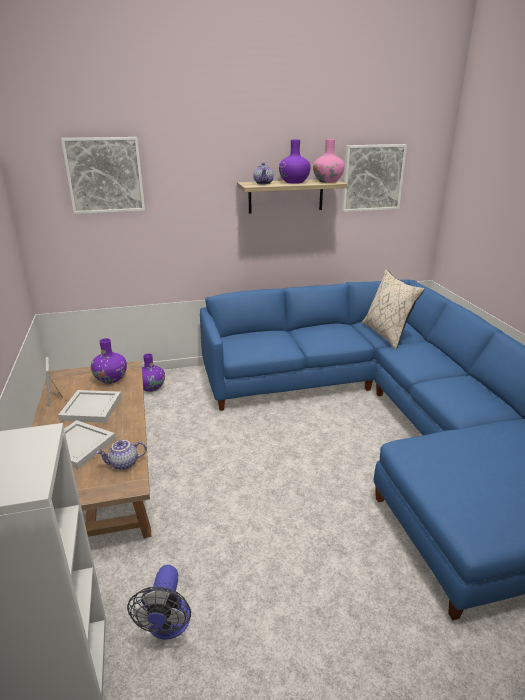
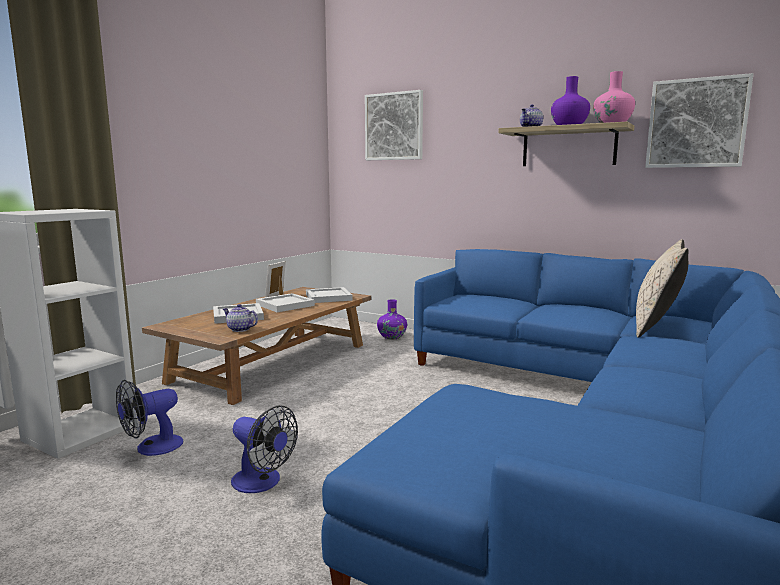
camera: 45 degrees right, 15 degrees down
(111, 379) = (329, 297): purple vase -> white tray
(302, 586) = (262, 483): none -> fan

